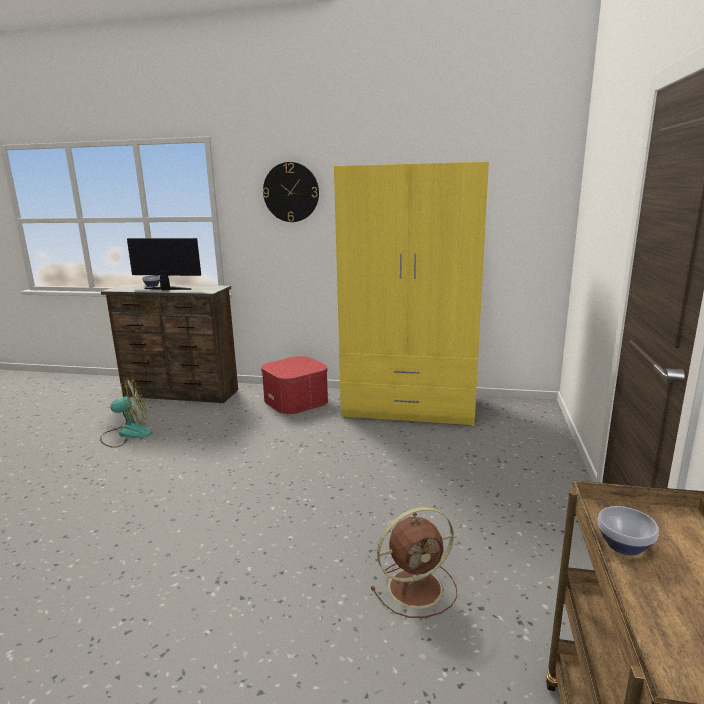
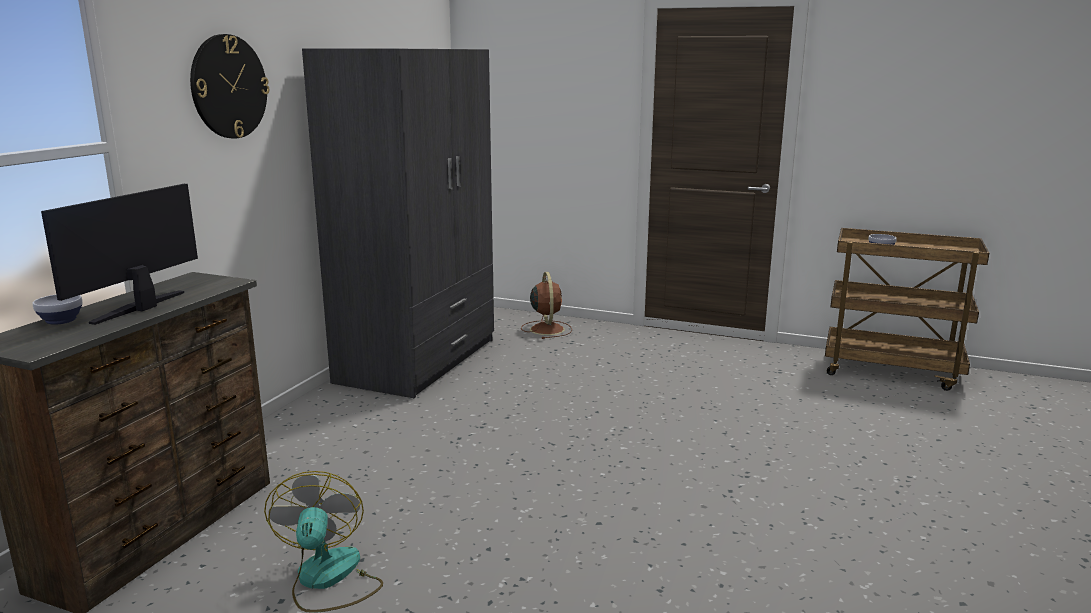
camera: 80 degrees left, 0 degrees up
(296, 400) = (325, 423): ottoman -> none
(410, 407) = (419, 360): yellow wardrobe -> grey wardrobe
(417, 587) = (748, 396): brown fan -> brown fan (546, 329)

